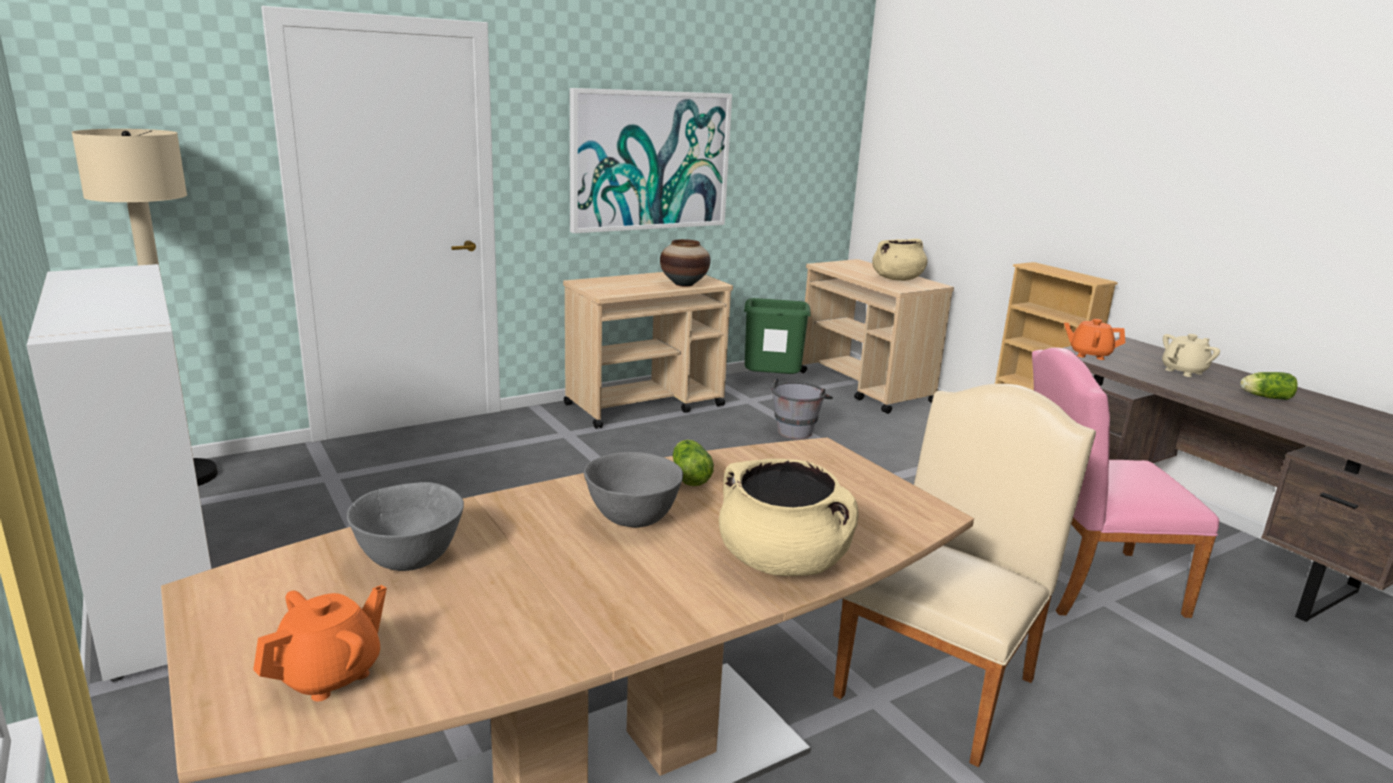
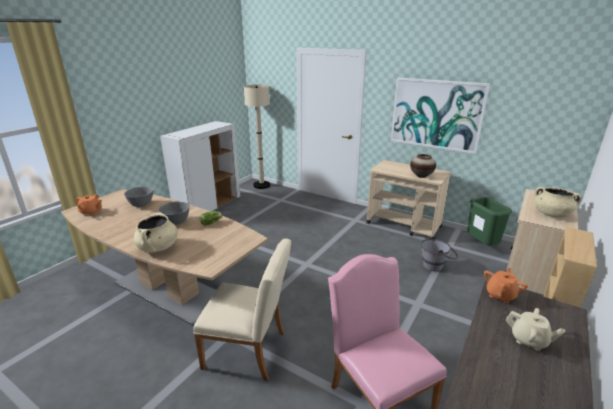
camera: 65 degrees right, 5 degrees up
(1089, 355) = (500, 295): orange teapot -> orange teapot turned 45 degrees clockwise
(1264, 397) = (520, 384): lettuce -> none

